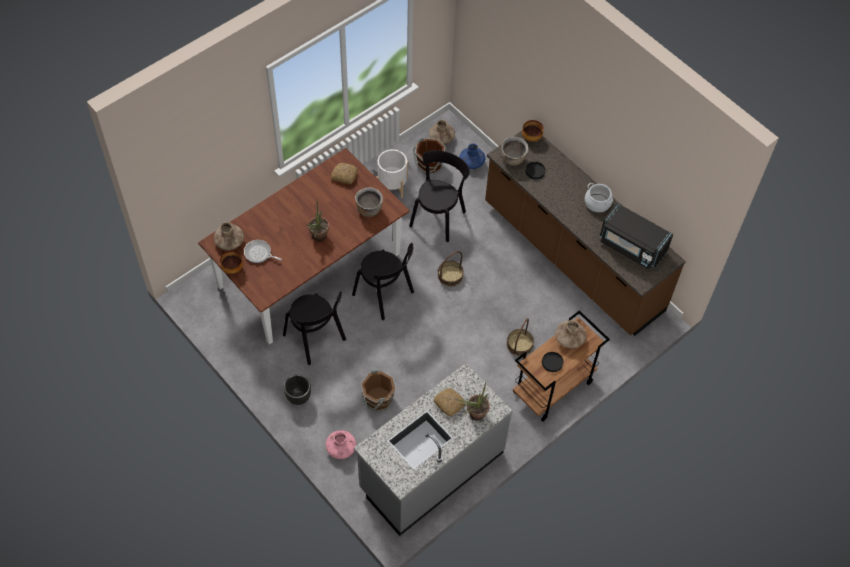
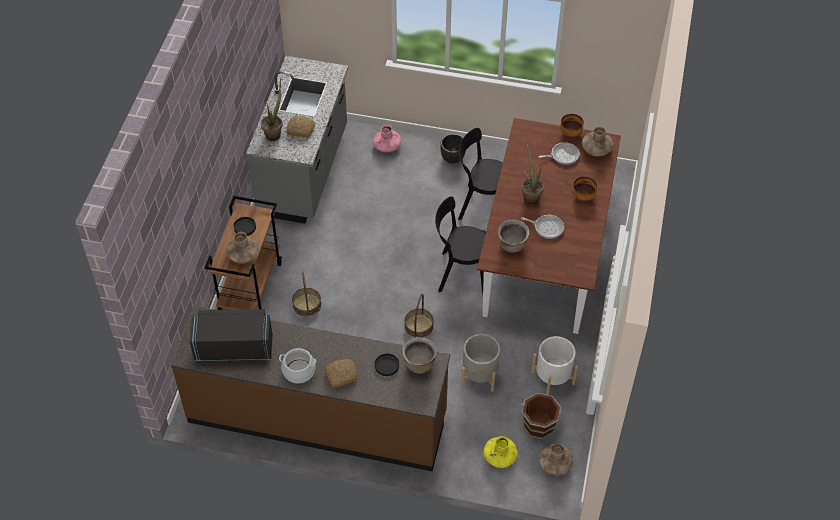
camera: 145 degrees right, 5 degrees down
(331, 207) = (547, 227): none -> frying pan
(344, 176) = (565, 261): bread -> bread (342, 374)
(378, 399) = (390, 193): brown bucket -> none
(438, 216) = (479, 375): black chair -> grey planter
(471, 162) = (500, 456): blue vase -> yellow vase
(531, 138) = (420, 401): bowl -> bowl (583, 196)

